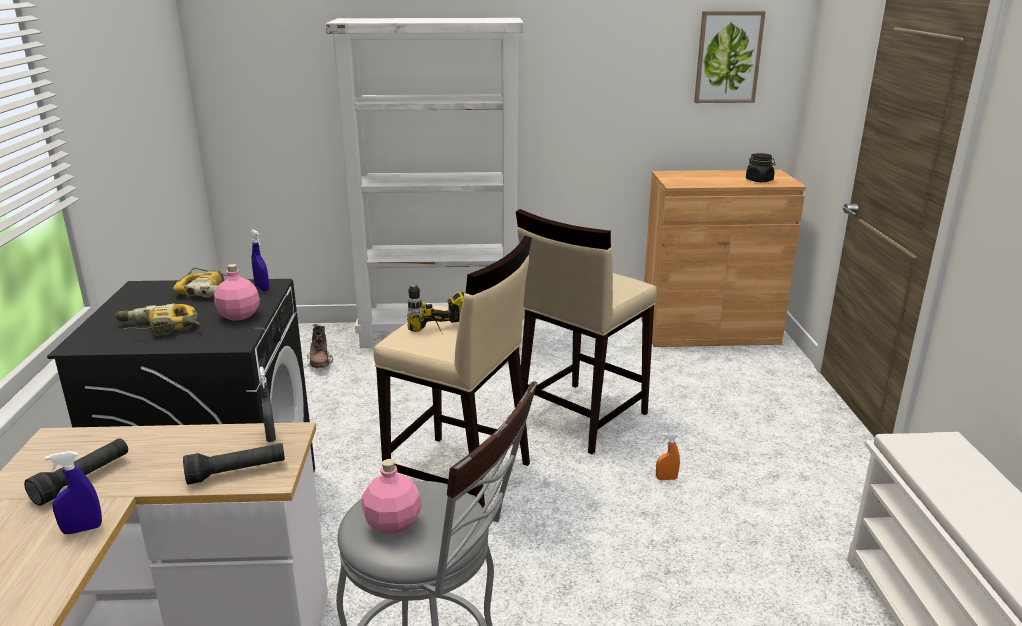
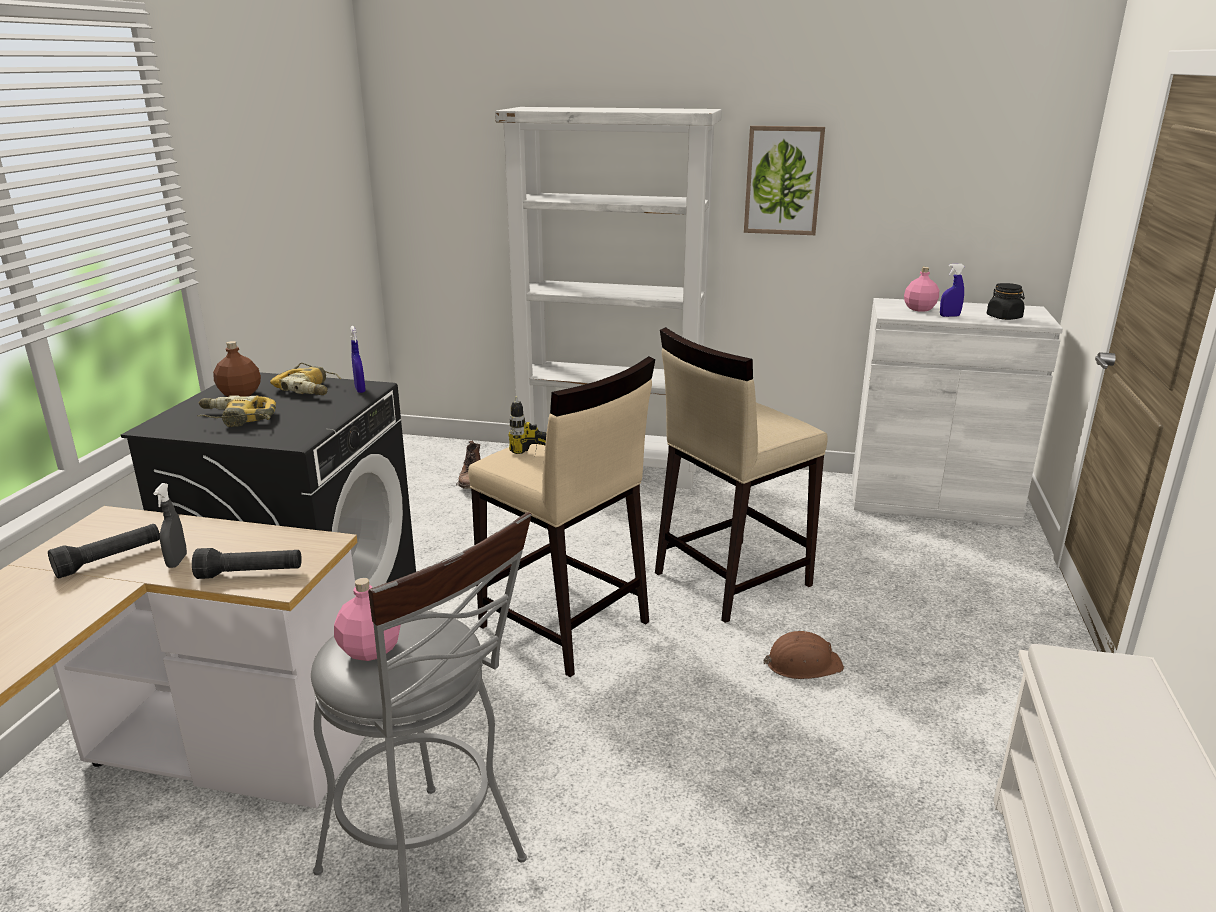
camera: 15 degrees right, 0 degrees up
(82, 529) = (81, 607): blue spray bottle -> blue spray bottle (949, 316)
(145, 303) = (240, 394): none -> brown bottle
(240, 315) = (319, 415): pink bottle -> pink bottle (920, 309)
(270, 436) = (304, 542): grey spray bottle -> grey spray bottle (177, 561)
(666, 478) = (802, 664): orange spray bottle -> brown hard hat
(709, 332) = (932, 500): brown cabinet -> white cabinet
(728, 57) = (980, 162): picture -> picture (783, 180)

